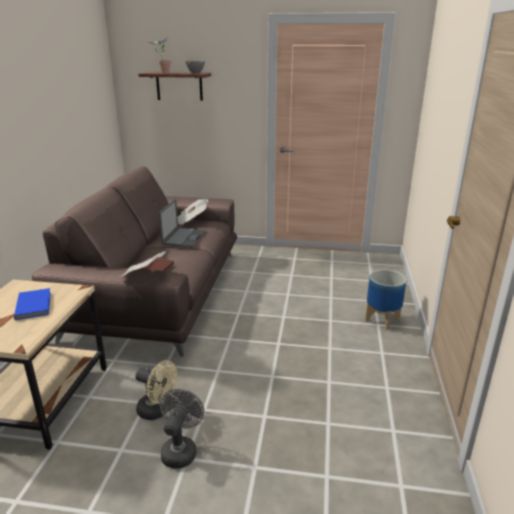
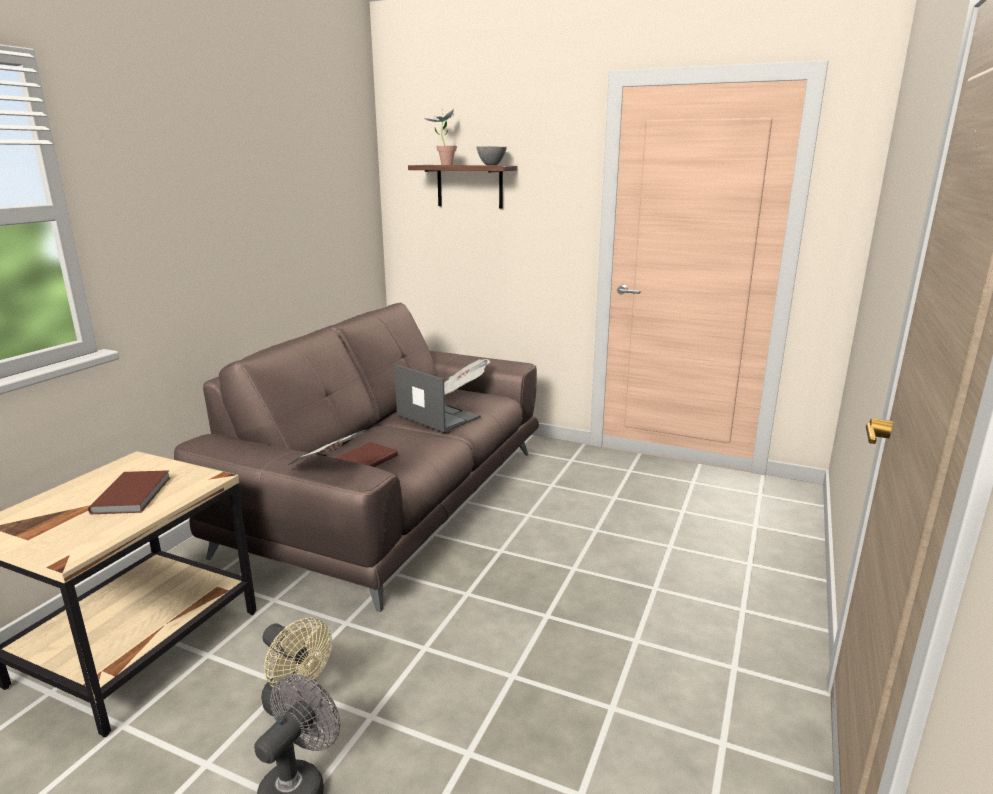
camera: 15 degrees right, 5 degrees down
(35, 305) = (134, 494): blue book -> brown book
(184, 237) = (437, 416): laptop -> laptop turned 75 degrees counterclockwise
(382, 320) = (754, 603): planter -> none

